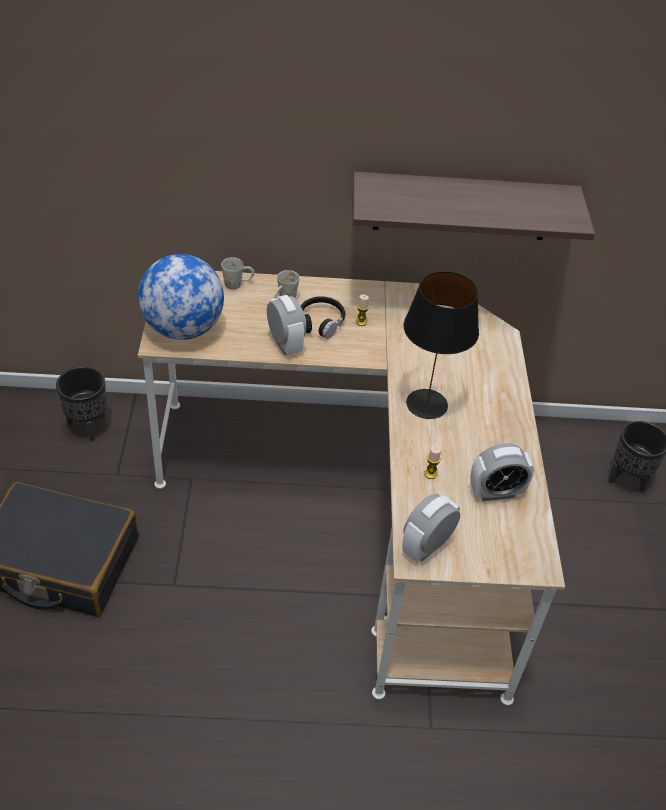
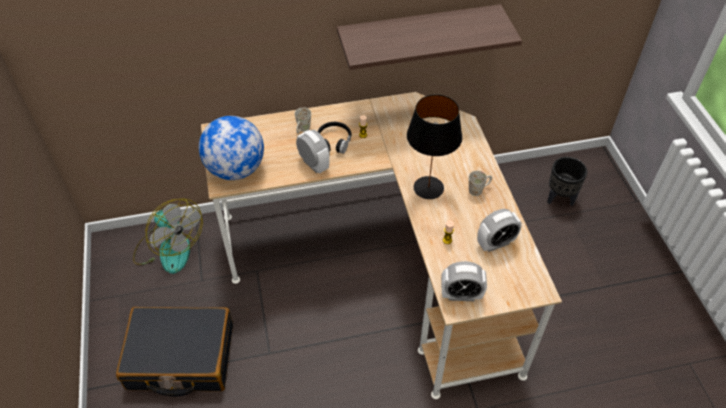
camera: 10 degrees left, 5 degrees up
(88, 426) = (169, 248): black planter -> fan
(238, 284) = (264, 124): white mug -> white mug (479, 189)
(427, 546) = (461, 295): alarm clock -> alarm clock turned 120 degrees counterclockwise

